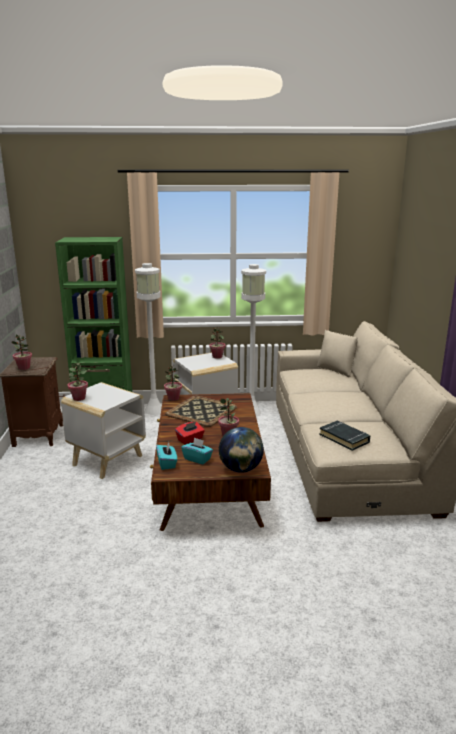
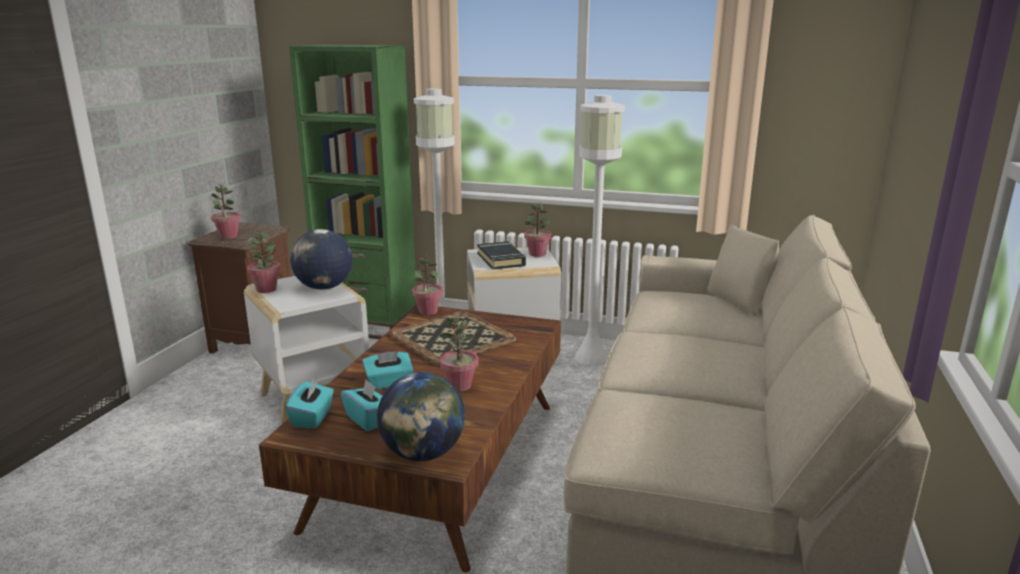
camera: 20 degrees right, 0 degrees up
(113, 392) = (323, 287): none -> globe
(190, 440) = (389, 383): red tissue box -> turquoise tissue box
(344, 438) = (652, 431): black book -> black book (501, 259)

